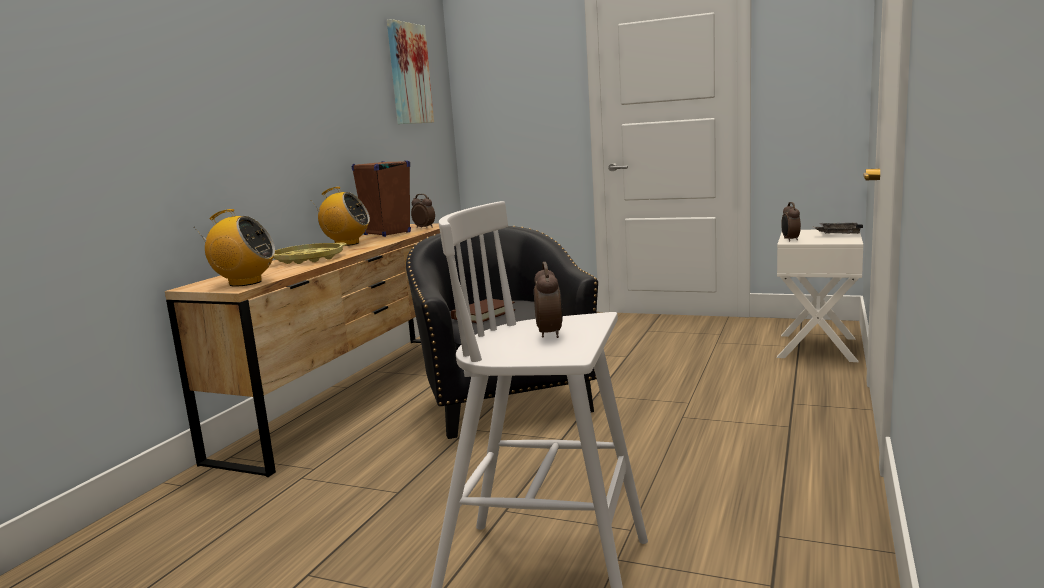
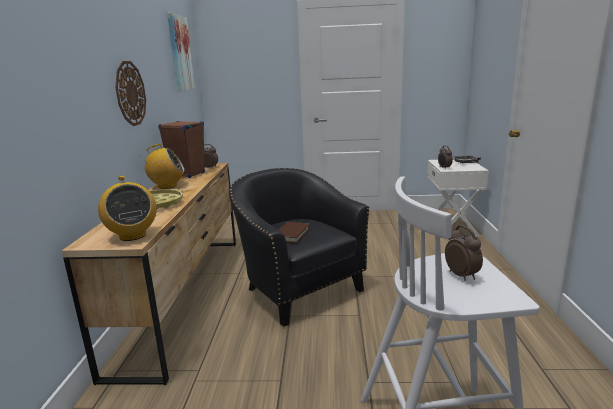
camera: 20 degrees left, 5 degrees up
(244, 283) = (132, 235): radio -> radio turned 75 degrees clockwise
(303, 121) = (130, 93): none -> wall clock

